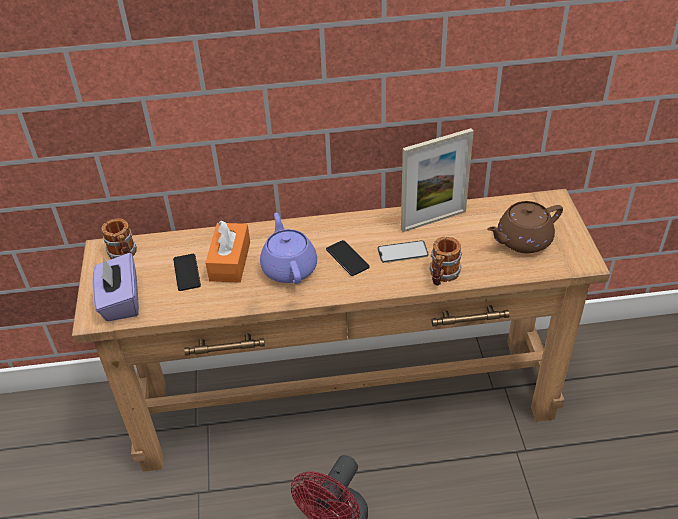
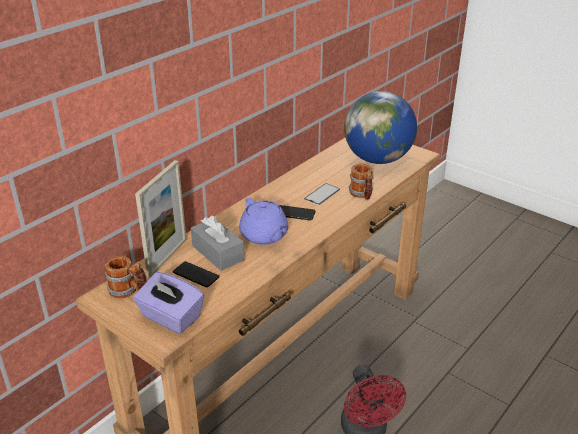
camera: 45 degrees left, 10 degrees down
(230, 261) = (218, 253): orange tissue box -> grey tissue box
(289, 267) = (264, 236): purple teapot -> purple teapot turned 150 degrees counterclockwise
(433, 220) = (315, 171): picture frame -> picture frame (167, 257)
(522, 240) = (377, 159): brown teapot -> globe

